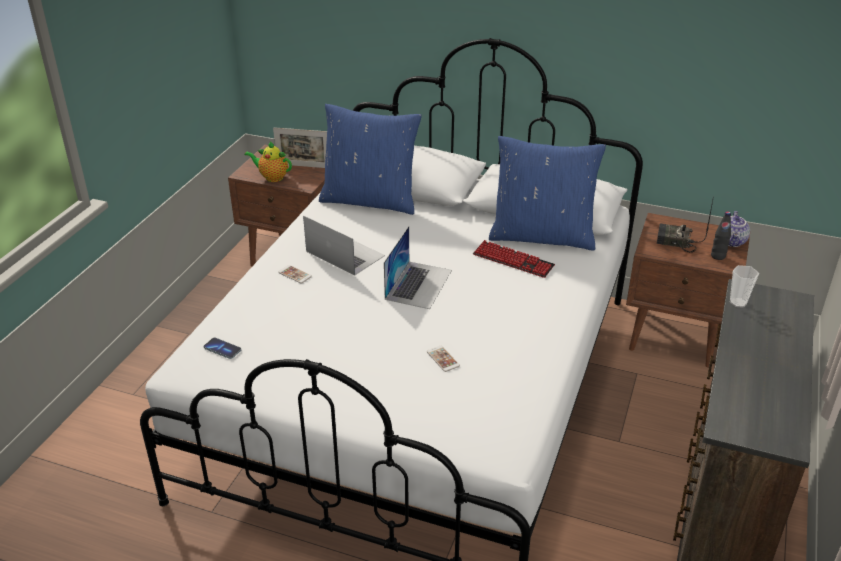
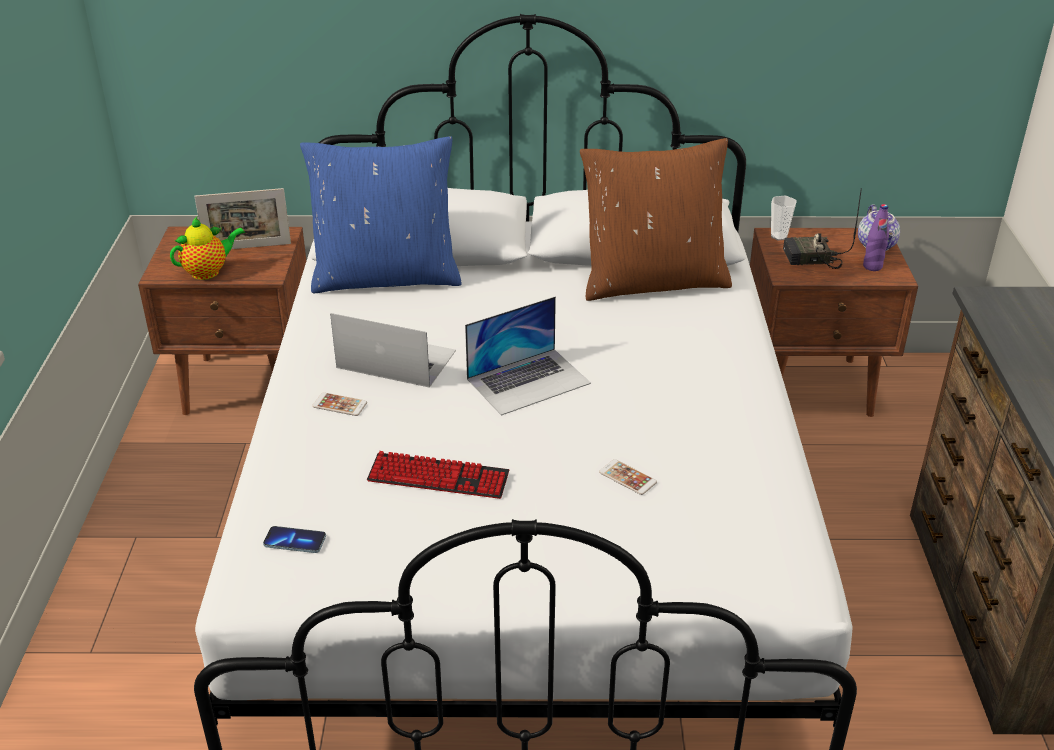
camera: 20 degrees left, 0 degrees up
(272, 177) = (209, 272): teapot -> teapot turned 150 degrees clockwise
(418, 284) = (528, 381): laptop -> laptop turned 60 degrees clockwise
(513, 260) = (636, 322): keyboard -> keyboard (438, 478)
(542, 236) = (653, 281): blue pillow -> brown pillow
(718, 256) = (872, 266): black bottle -> purple bottle
(738, 303) = (986, 314): cup -> cup (779, 236)

